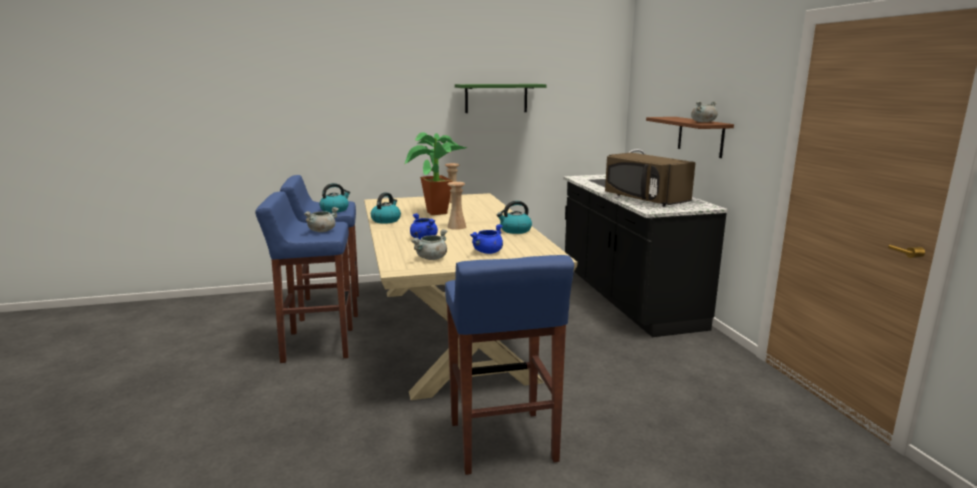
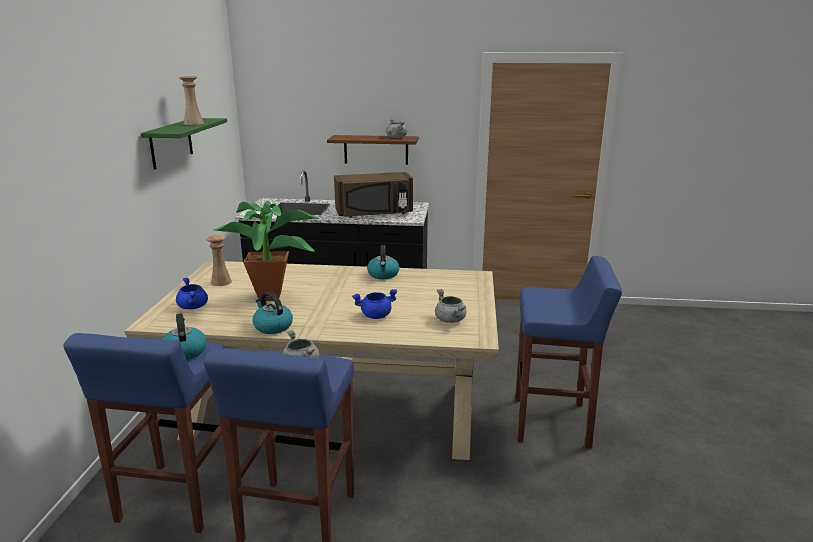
camera: 70 degrees left, 5 degrees up
(456, 227) = (344, 295): beige vase -> beige vase (193, 123)
(487, 252) = (446, 295): blue cooking pot -> blue cooking pot (193, 307)

